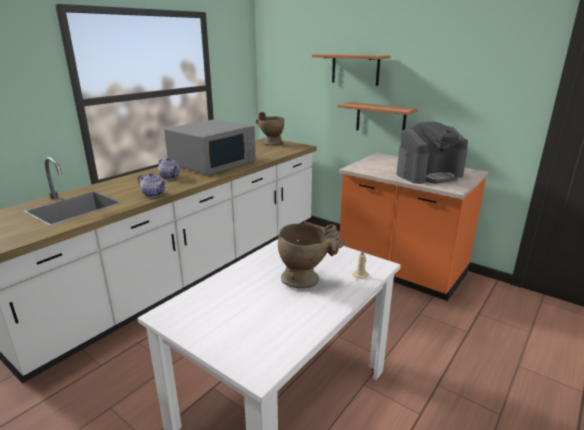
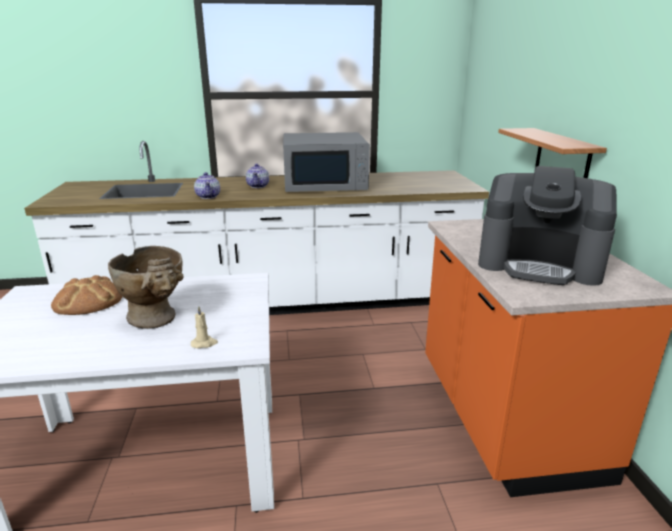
camera: 45 degrees right, 0 degrees up
(231, 293) = (88, 300): none -> bread
(270, 143) = (438, 177): beige vase -> none
(355, 69) = (546, 74): shelf -> none

